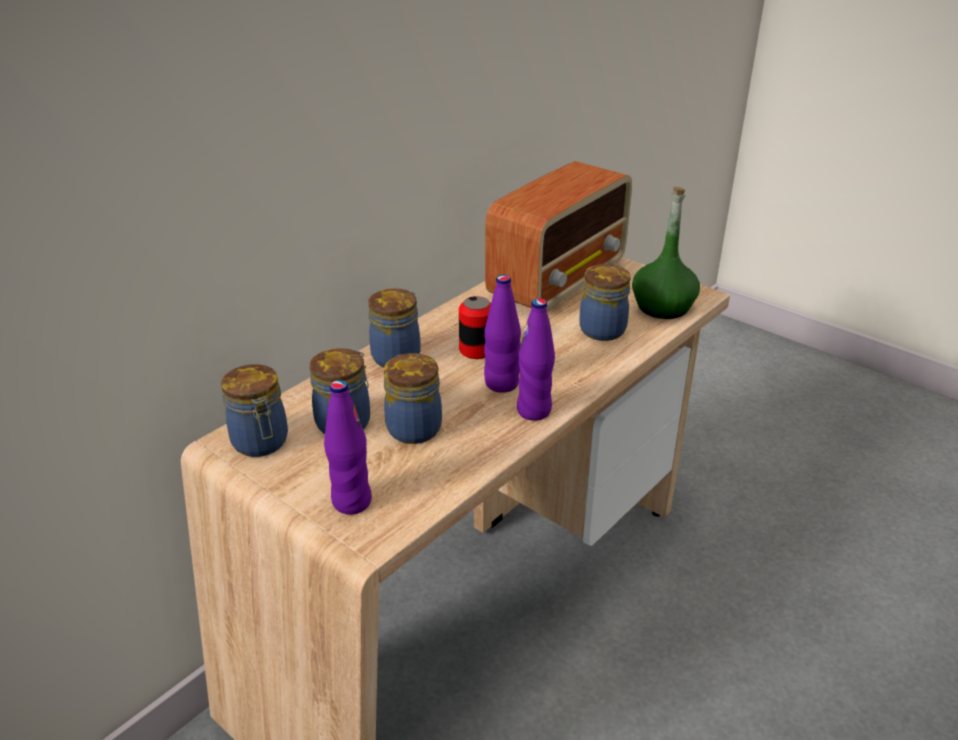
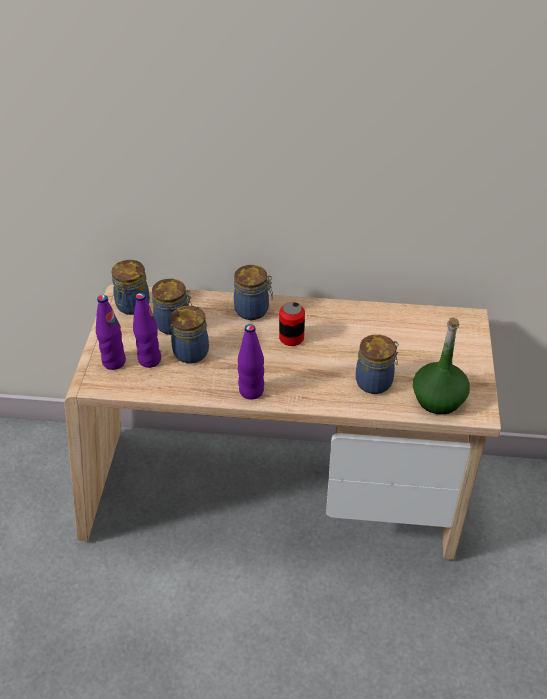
camera: 55 degrees right, 10 degrees up
(501, 384) = (266, 365): purple bottle -> purple bottle (149, 360)
(559, 281) = (416, 334): radio -> none

